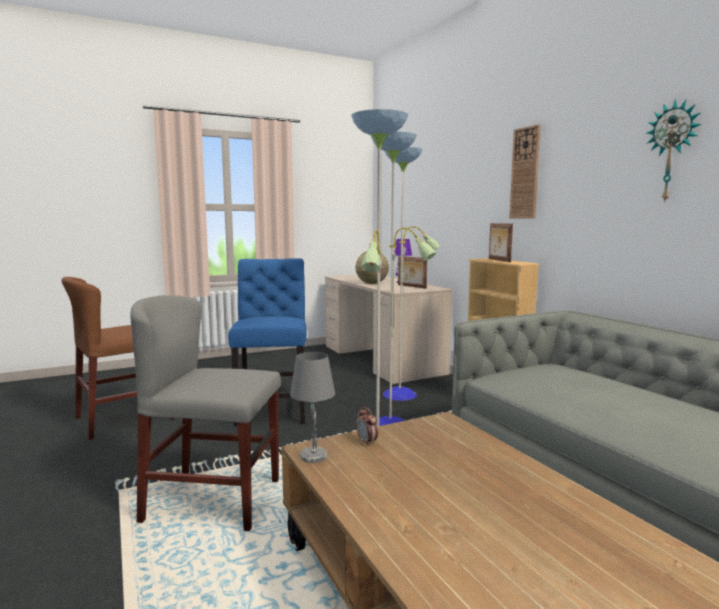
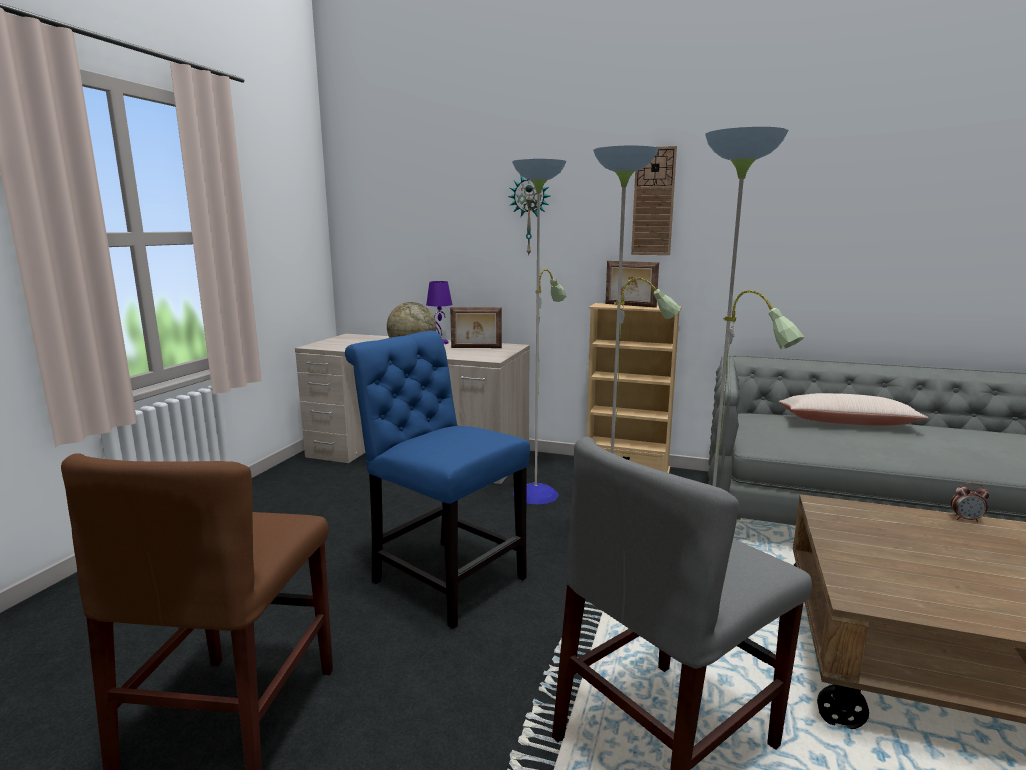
camera: 45 degrees left, 5 degrees up
(314, 456) = (883, 601): grey table lamp -> none
(367, 442) = (859, 560): alarm clock -> alarm clock (966, 519)
(612, 385) = (846, 423): none -> beige pillow
(672, 152) = (845, 195): wall clock -> wall clock (530, 215)

